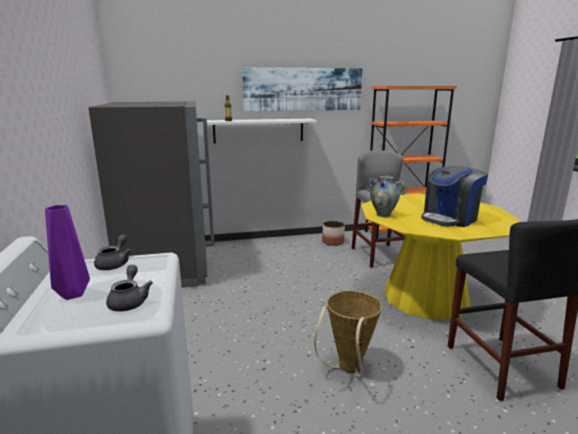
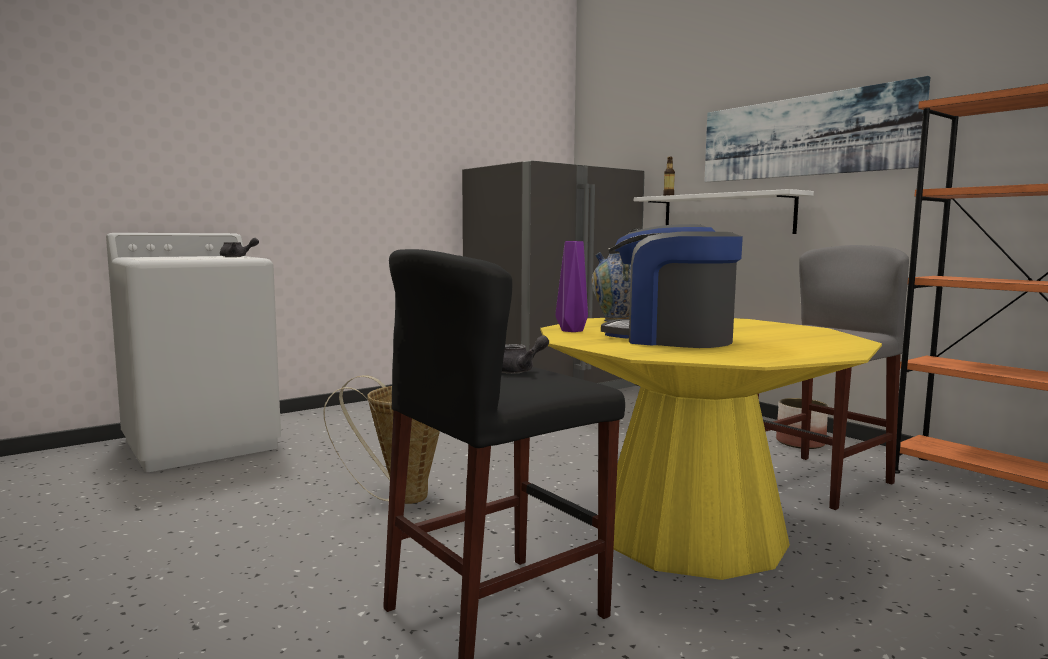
camera: 65 degrees right, 10 degrees down
(71, 294) = (181, 257): purple vase -> purple vase (571, 330)
(129, 301) = (168, 258): grey teapot -> grey teapot (519, 370)

